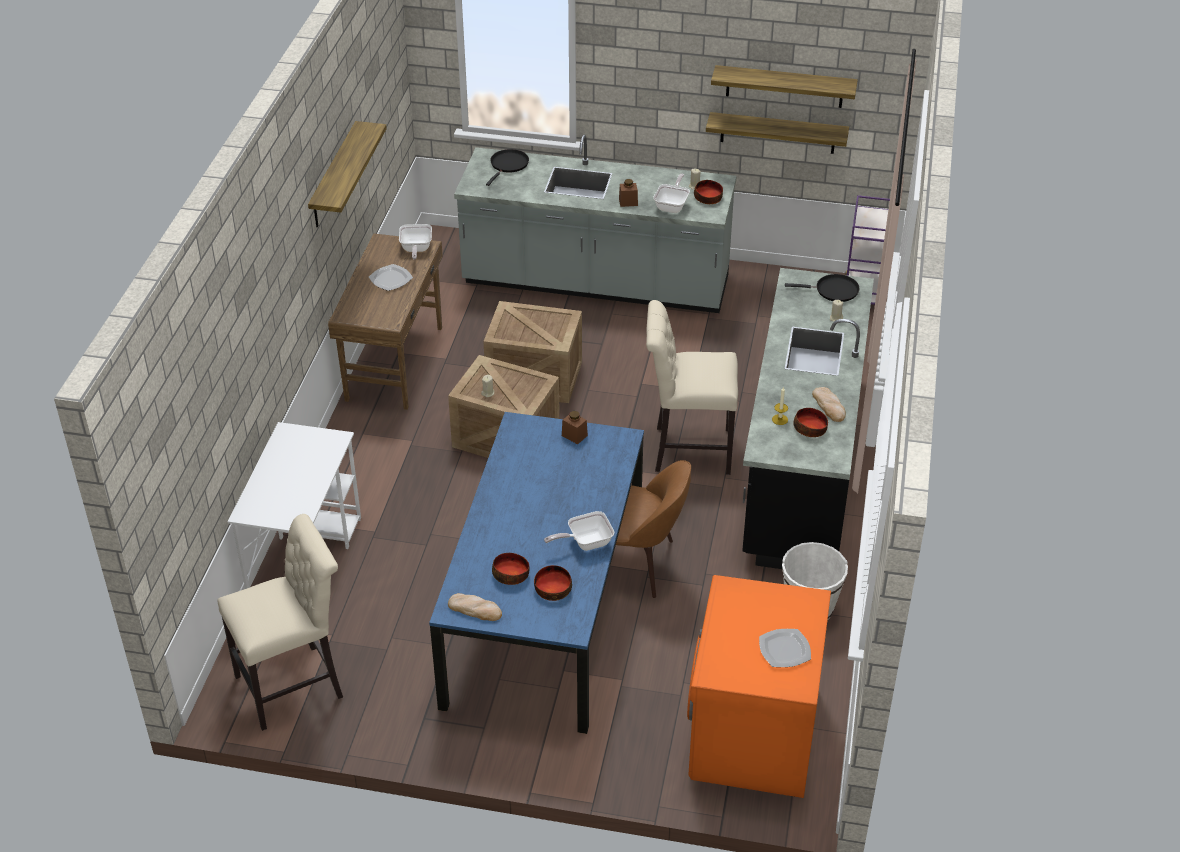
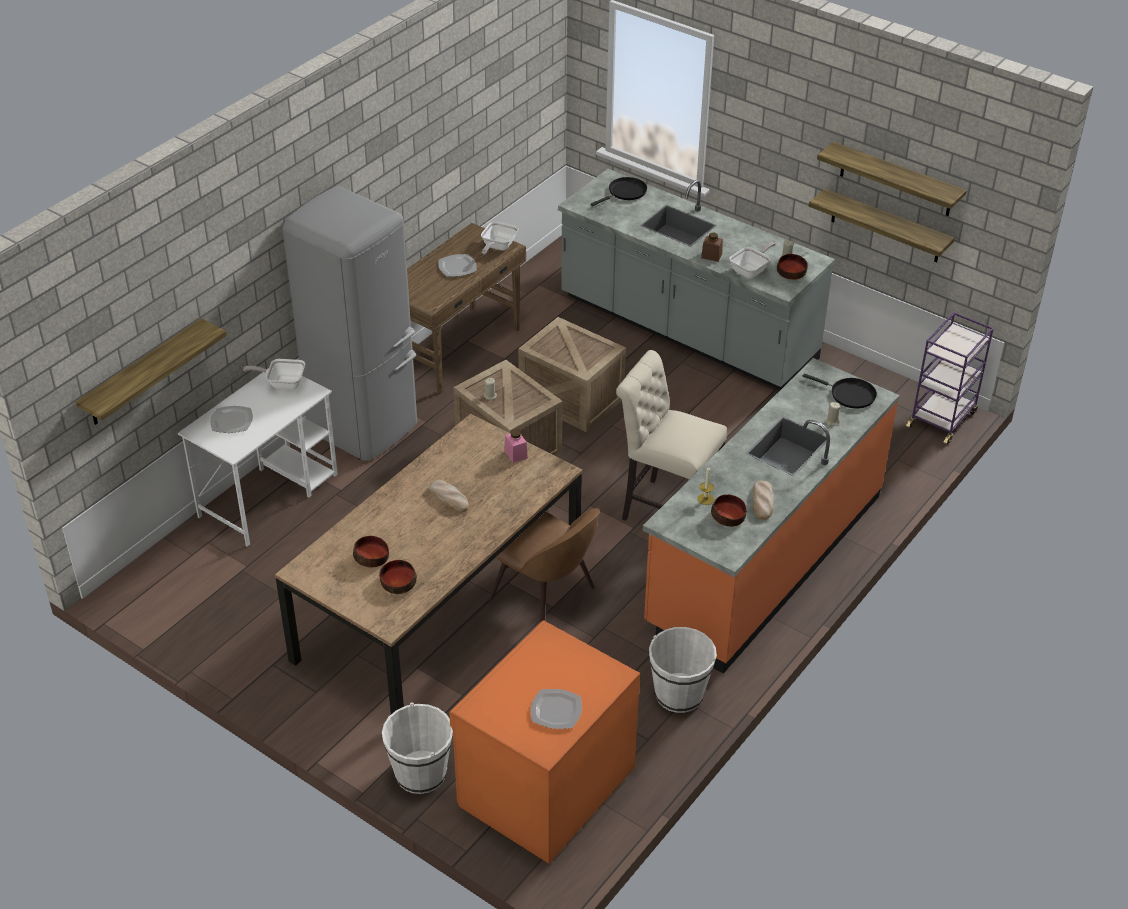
camera: 25 degrees right, 0 degrees up
(276, 492) = (232, 421): none -> plate
(295, 685) = (189, 598): beige stool -> none
(334, 176) = (413, 155): shelf -> shelf (143, 373)
(358, 464) = (367, 427): none -> grey fridge
(475, 609) = (320, 577): bread -> bread (449, 498)
(545, 609) = (439, 608): blue dining table -> brown dining table
(574, 435) = (516, 454): brown jar -> pink jar
(585, 542) = (456, 552): frying pan -> frying pan (283, 383)
(633, 764) = (420, 773): none -> white bucket
(801, 465) = (764, 559): black counter -> orange counter

